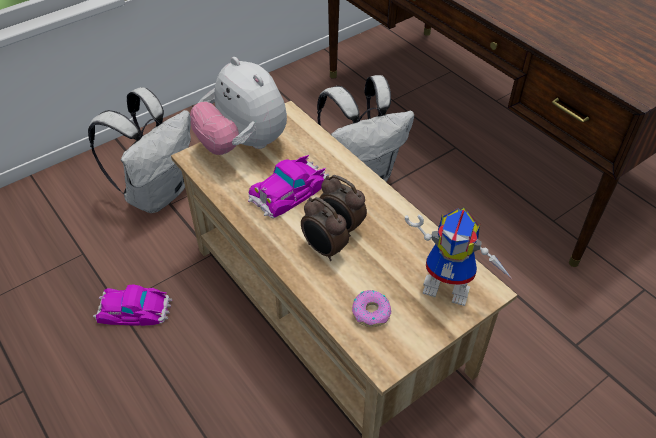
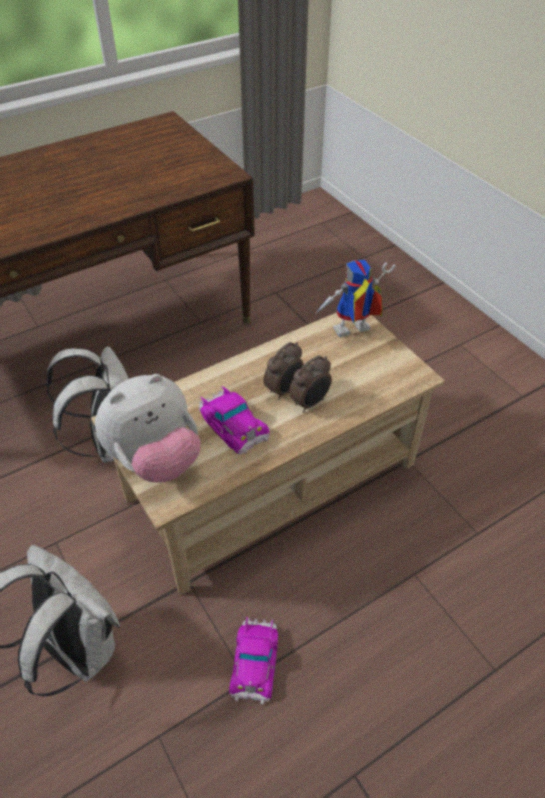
camera: 85 degrees left, 0 degrees up
(371, 312) = (375, 379): donut -> none
(451, 286) = (351, 333): toy robot -> toy robot turned 135 degrees counterclockwise

